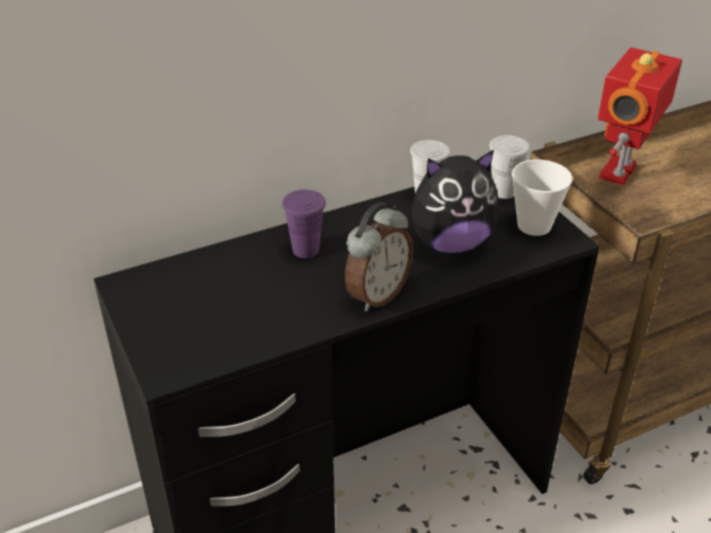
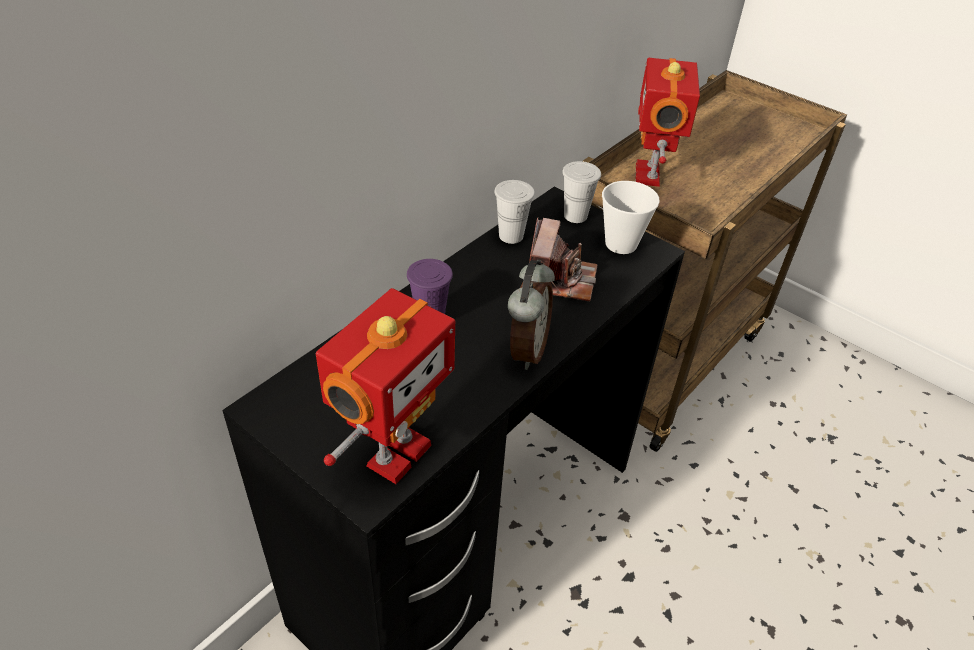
camera: 25 degrees left, 5 degrees up
(207, 347) = (395, 453): none -> toy robot
(450, 243) = (560, 279): plush toy -> camera

